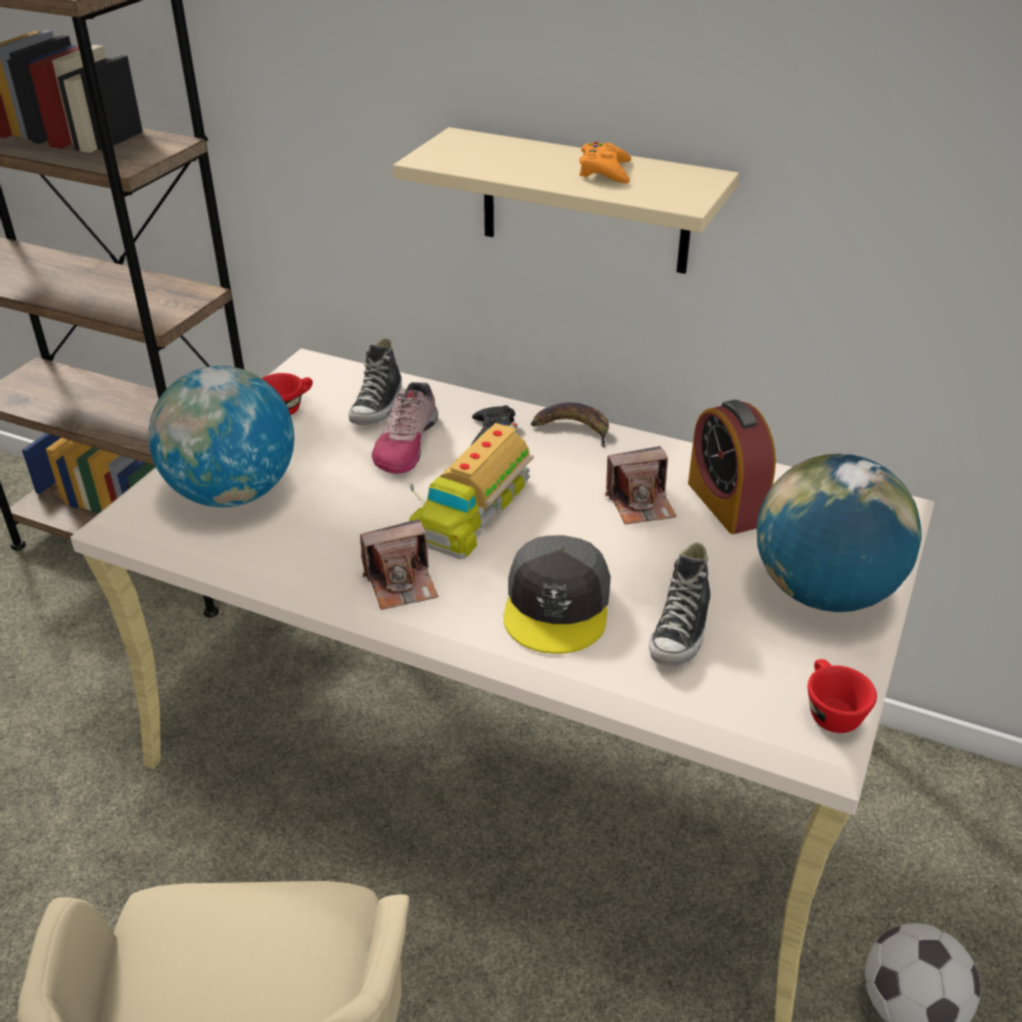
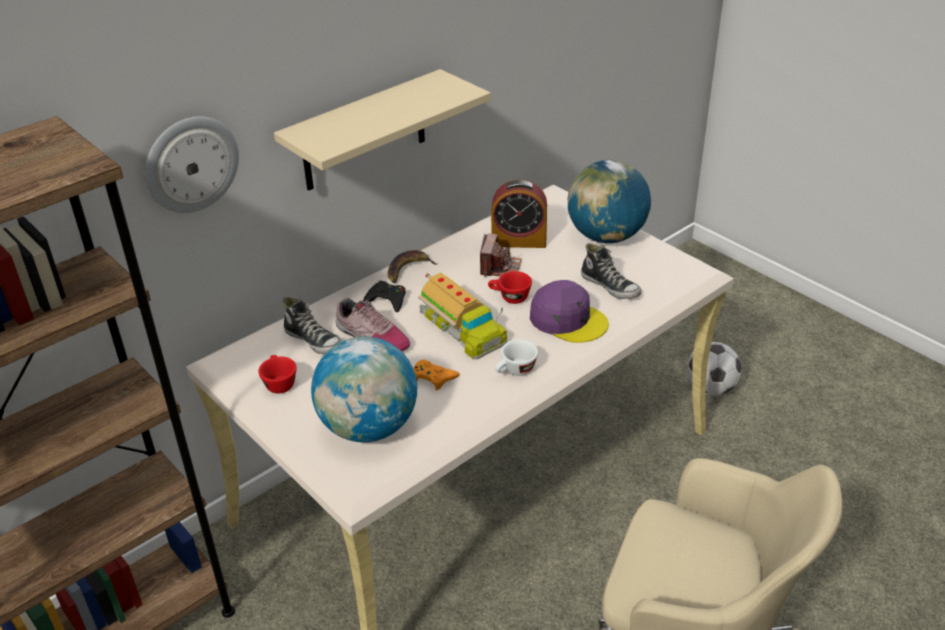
camera: 65 degrees left, 0 degrees up
(340, 110) = (191, 164): none -> wall clock
(401, 583) = (515, 371): camera -> white cup
(558, 605) = (568, 320): grey cap -> purple cap
(605, 171) = (403, 101): orange game controller -> orange game controller (433, 377)
(829, 710) = (685, 263): red cup -> red cup (509, 297)

